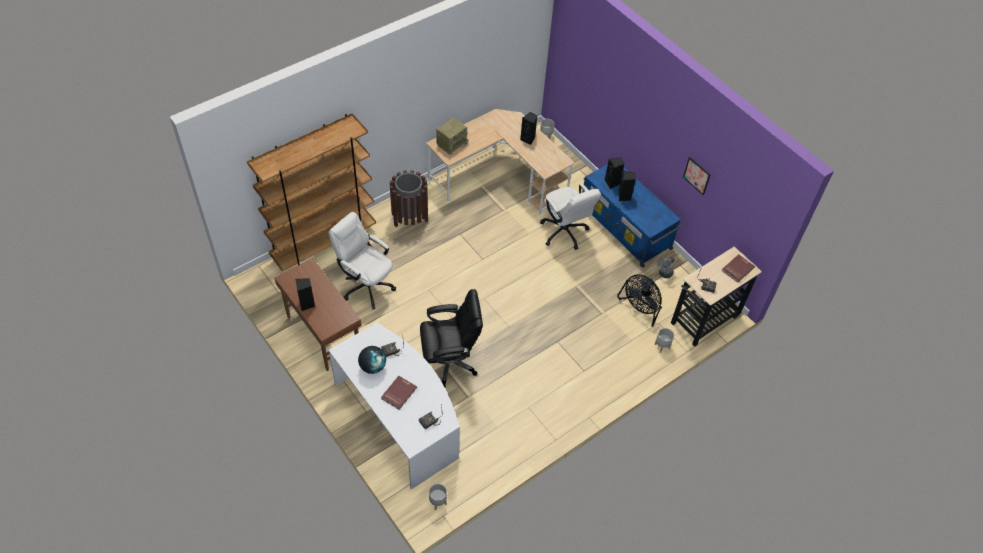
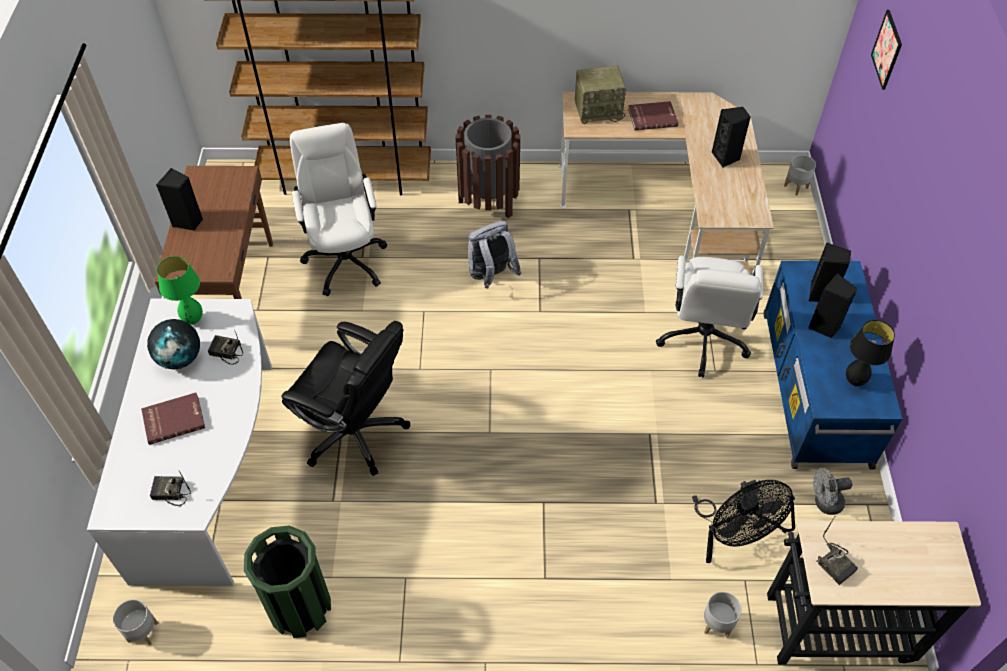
camera: 40 degrees right, 0 degrees up
(360, 347) = (193, 320): none -> green table lamp
(445, 255) = (491, 276): none -> grey backpack
(495, 447) = (300, 607): none -> green trash can
(640, 306) = (734, 532): black fan -> black fan turned 105 degrees counterclockwise
(652, 214) = (854, 381): none -> black table lamp
(697, 175) = (956, 341): picture -> picture (887, 49)
(737, 269) = (928, 568): red book -> red book (652, 117)

